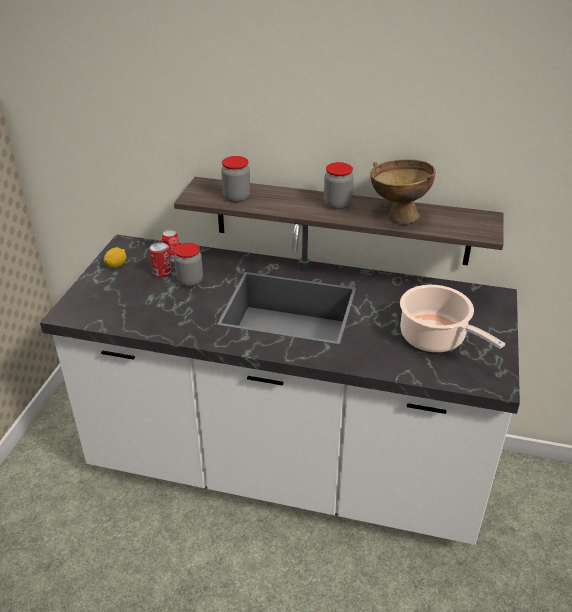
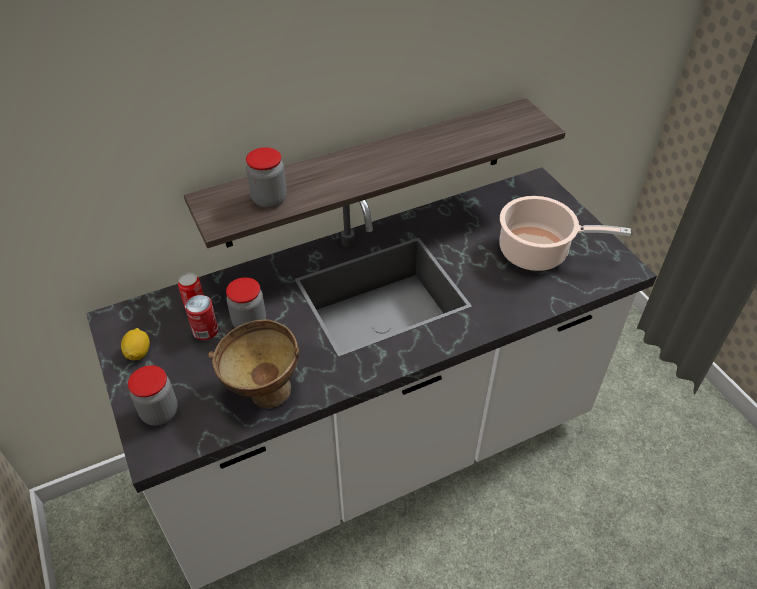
camera: 40 degrees left, 10 degrees up
(337, 204) = (381, 157): jar -> jar (160, 412)
(397, 215) = (448, 144): brown bowl -> brown bowl (261, 392)

